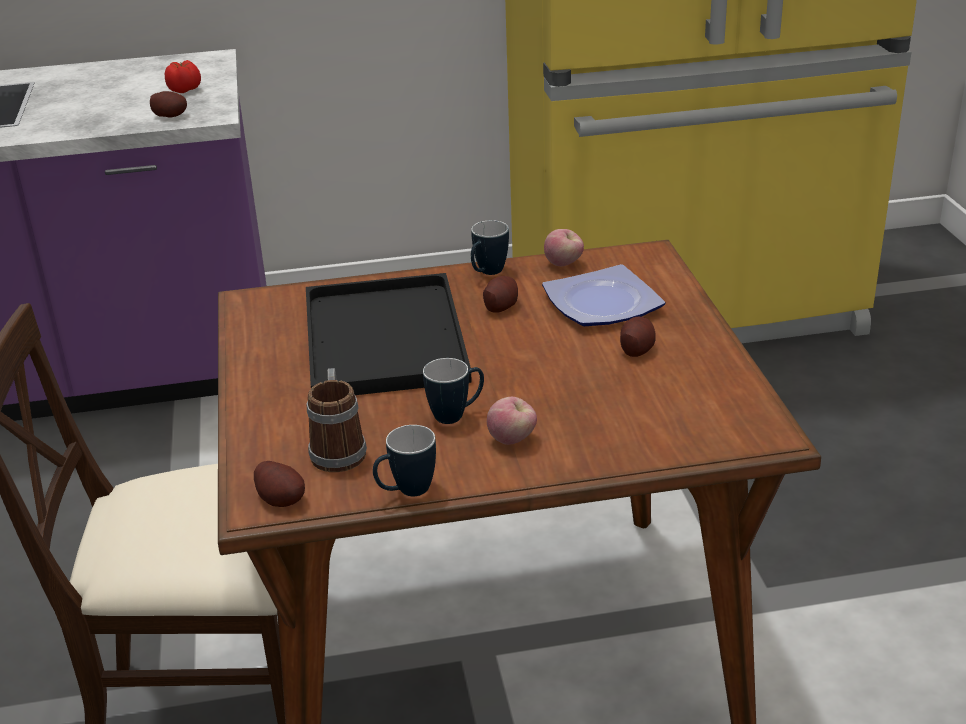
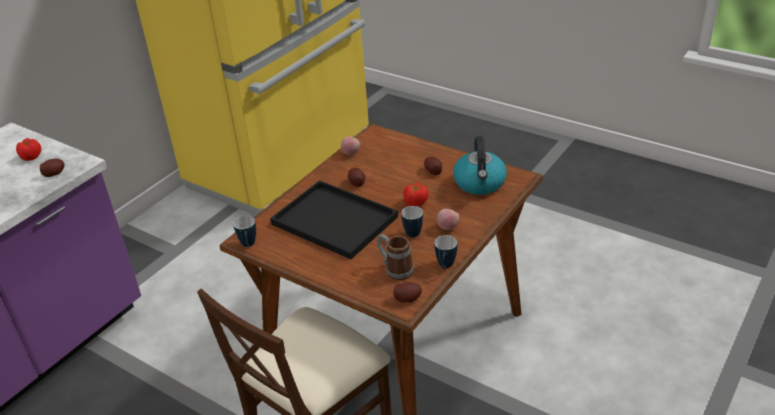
camera: 45 degrees left, 5 degrees up
(487, 273) = (327, 173): mug -> mug (248, 246)
(529, 378) = (415, 203): none -> tomato
(603, 302) = (392, 160): plate -> none
(678, 406) = (480, 183): none -> kettle

